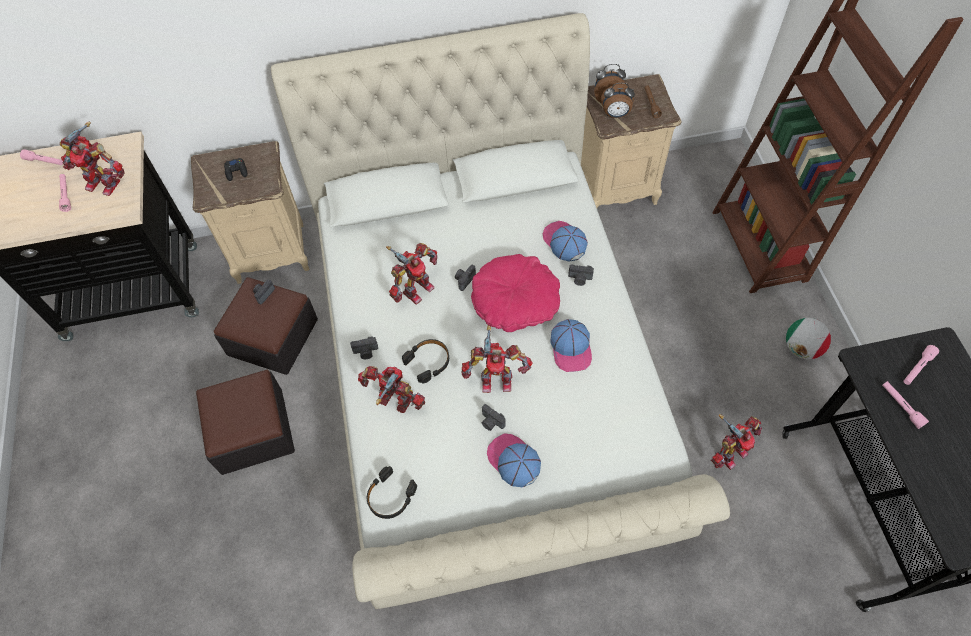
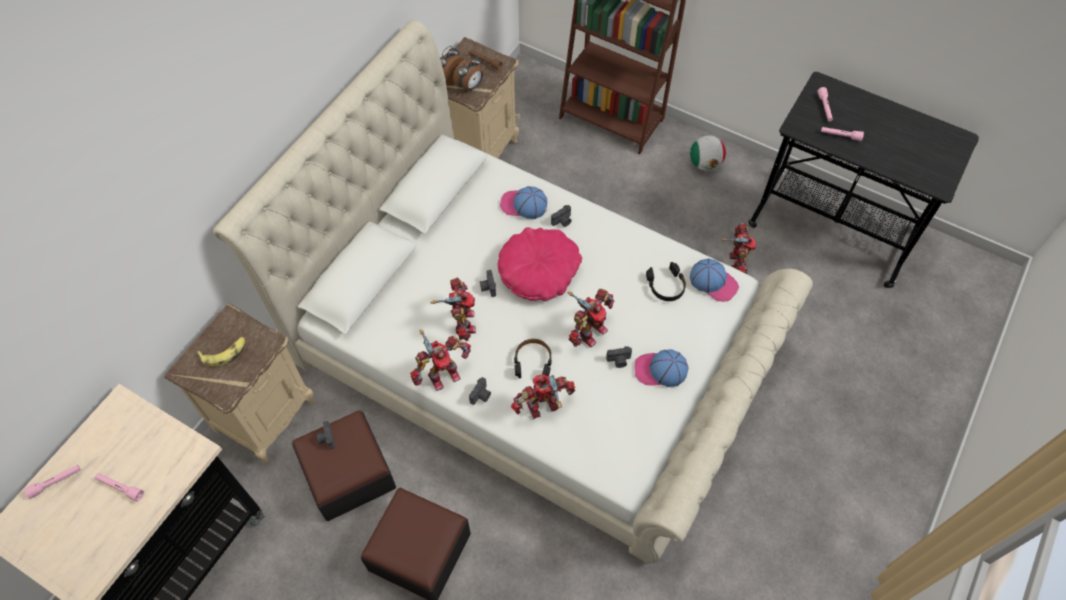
camera: 50 degrees left, 0 degrees up
(104, 183) = (144, 448): toy robot -> toy robot (442, 374)
(236, 171) = (225, 353): black game controller -> banana
(390, 496) = (615, 466): black headphones -> black headphones (666, 286)
(571, 348) = (610, 270): cap -> cap (713, 282)

